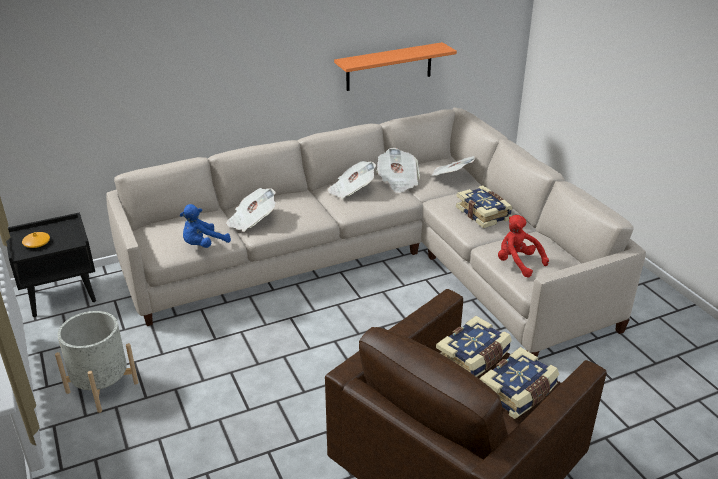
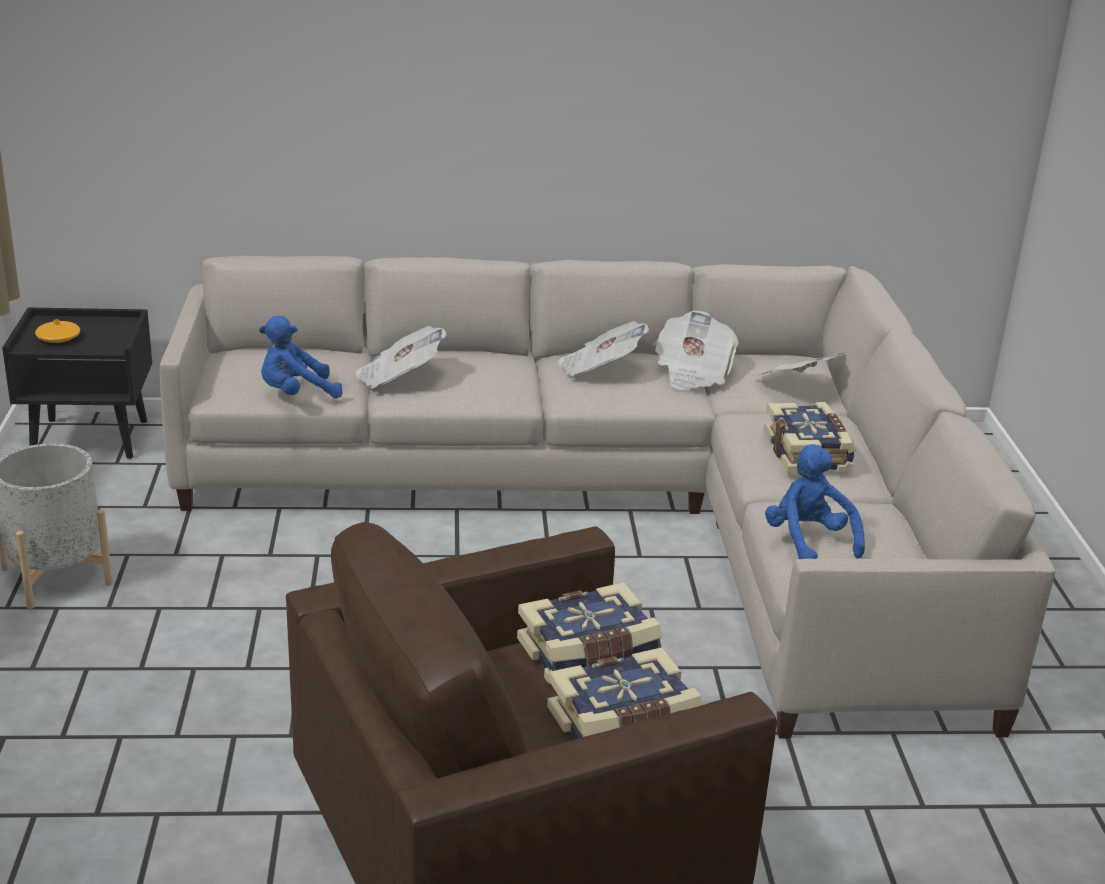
camera: 20 degrees right, 5 degrees down
(389, 67) = (732, 167): orange shelf -> none
(517, 263) = (808, 541): red plush toy -> blue plush toy

